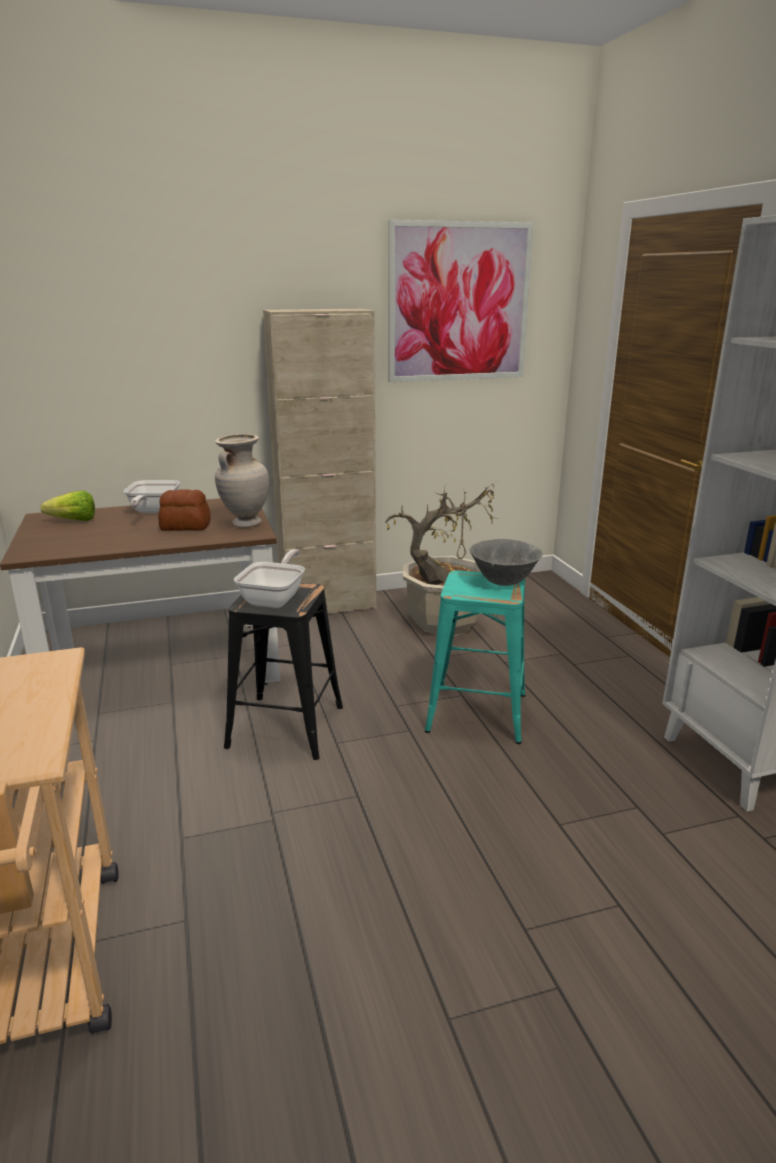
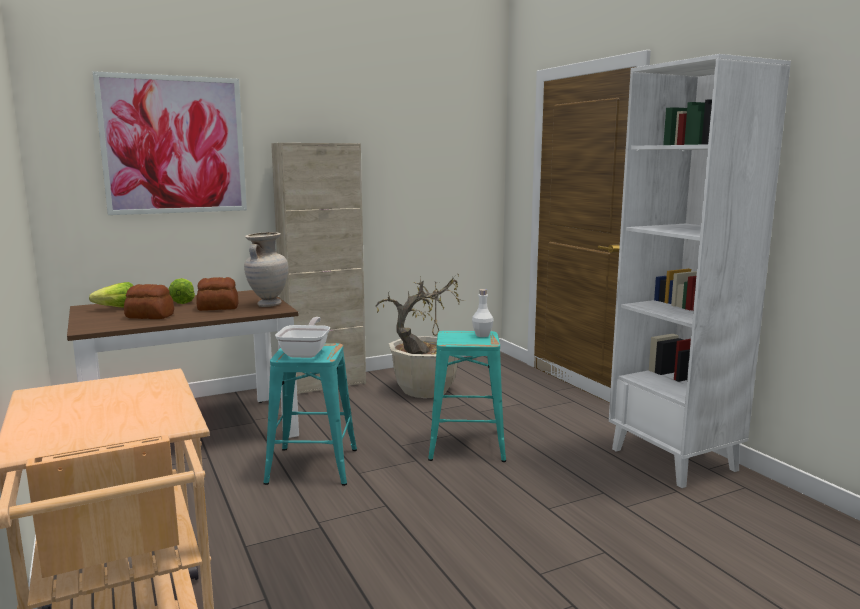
camera: 10 degrees left, 10 degrees down
(103, 537) = (150, 316): none -> bread
(152, 512) = (184, 300): frying pan -> lettuce
(284, 726) = (311, 466): black stool -> turquoise stool
(459, 303) = (420, 141): picture -> picture (174, 145)
(504, 582) = (482, 335): grey bowl -> white bottle

